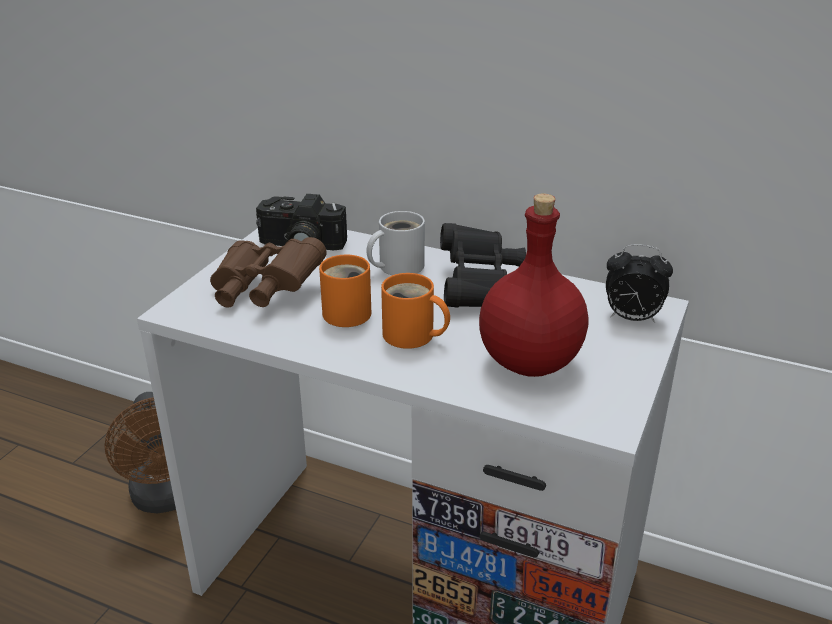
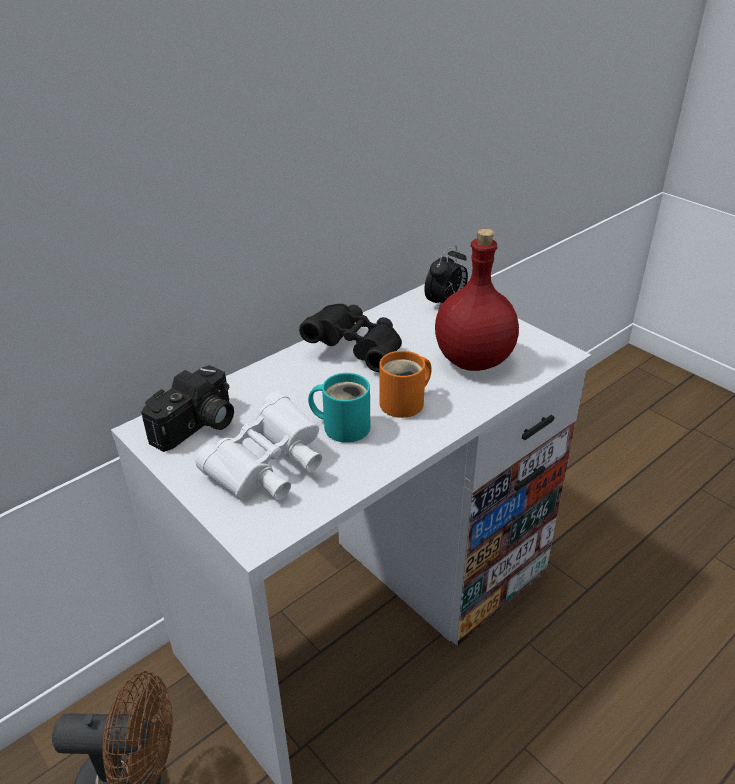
camera: 65 degrees left, 5 degrees up
(263, 291) = (268, 469): brown binoculars -> white binoculars
(348, 311) = (343, 425): orange mug -> turquoise mug
(397, 266) = (288, 381): white mug -> none

